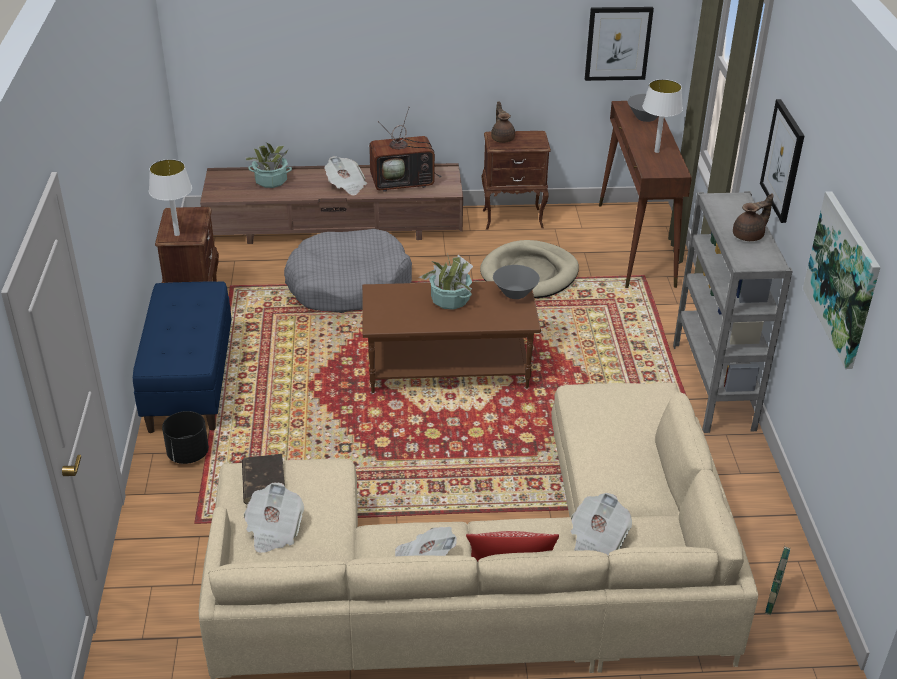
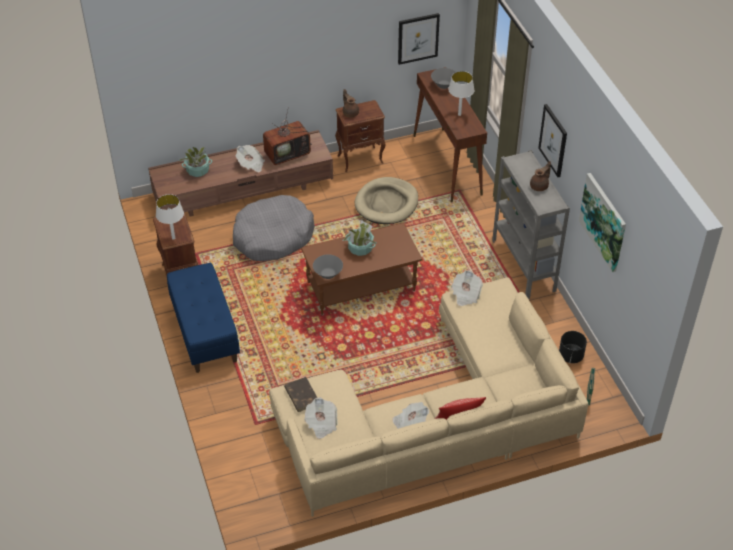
camera: 15 degrees left, 10 degrees up
(188, 454) = (229, 381): black planter -> black planter (571, 356)
(515, 293) = (398, 235): grey bowl -> grey bowl (328, 274)
(597, 539) = (496, 389): newspaper -> newspaper (465, 294)

